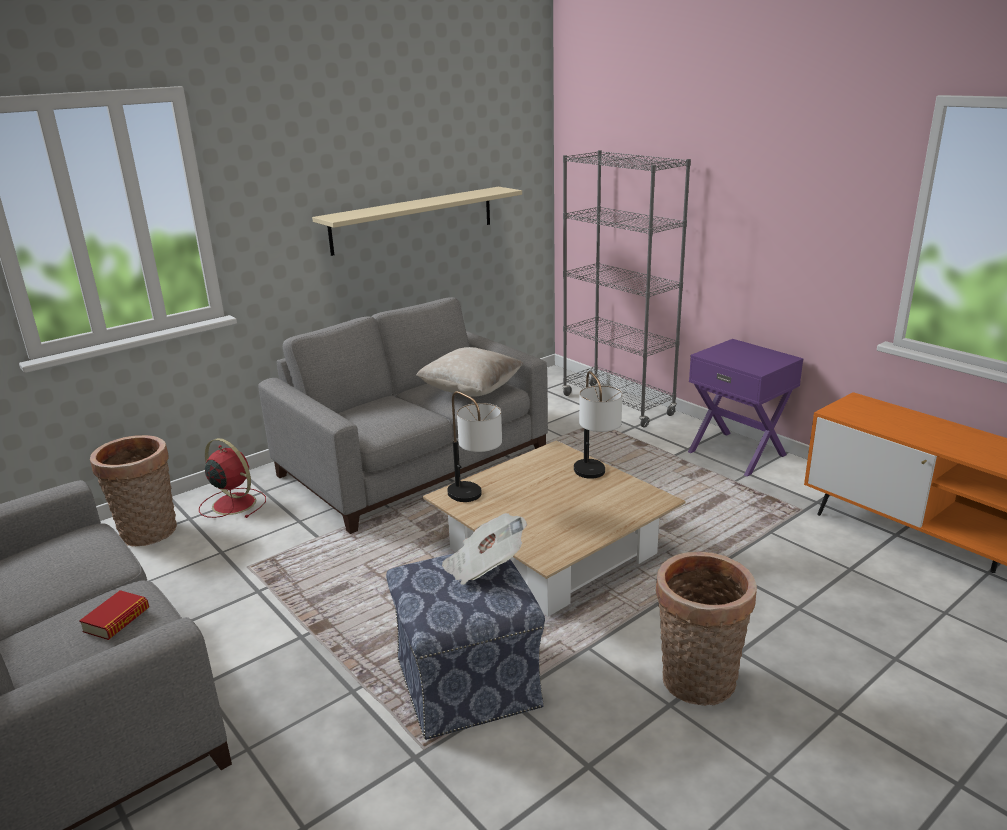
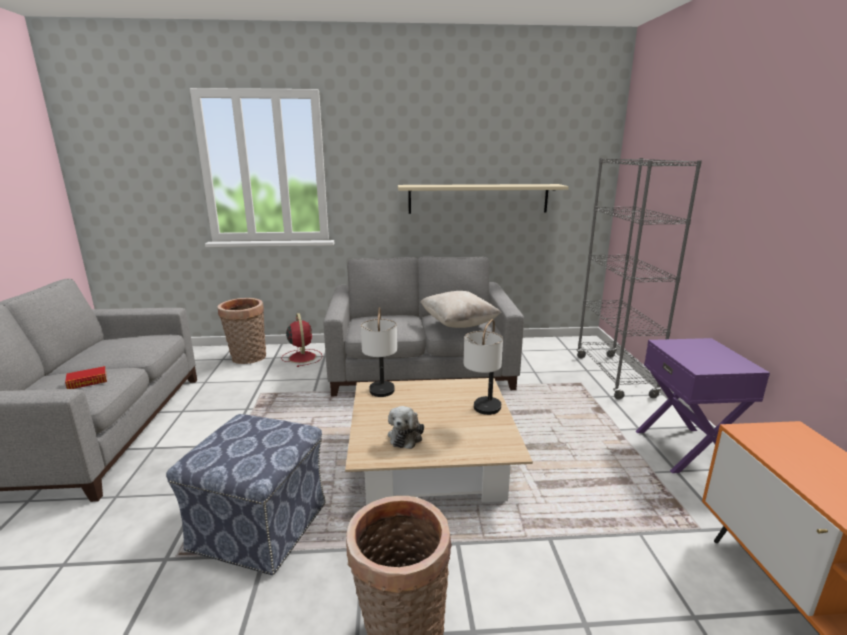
camera: 35 degrees right, 5 degrees down
(484, 567) = (278, 437): newspaper -> none
(556, 525) = (406, 436): none -> plush toy

